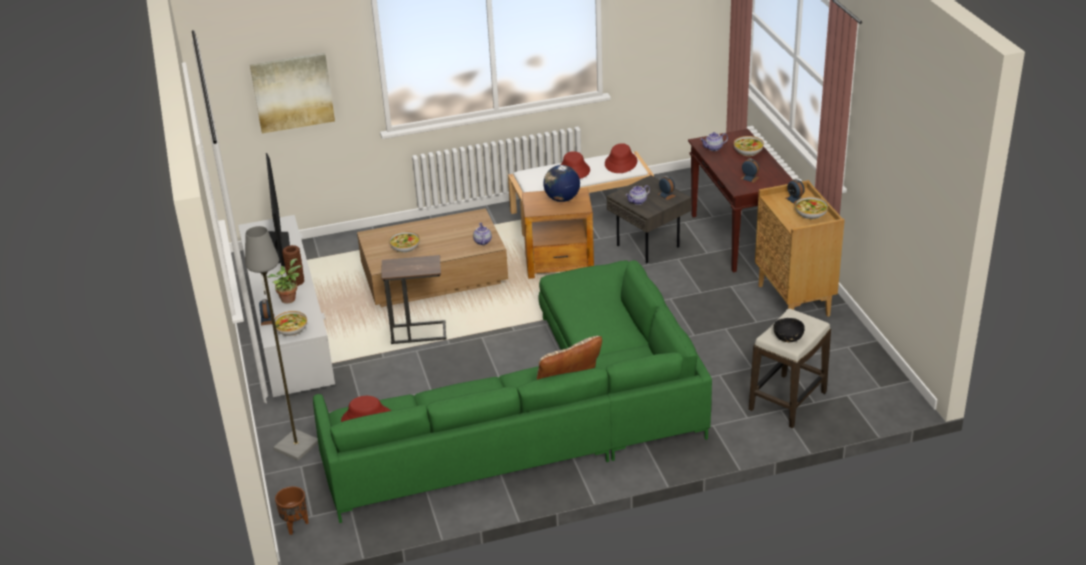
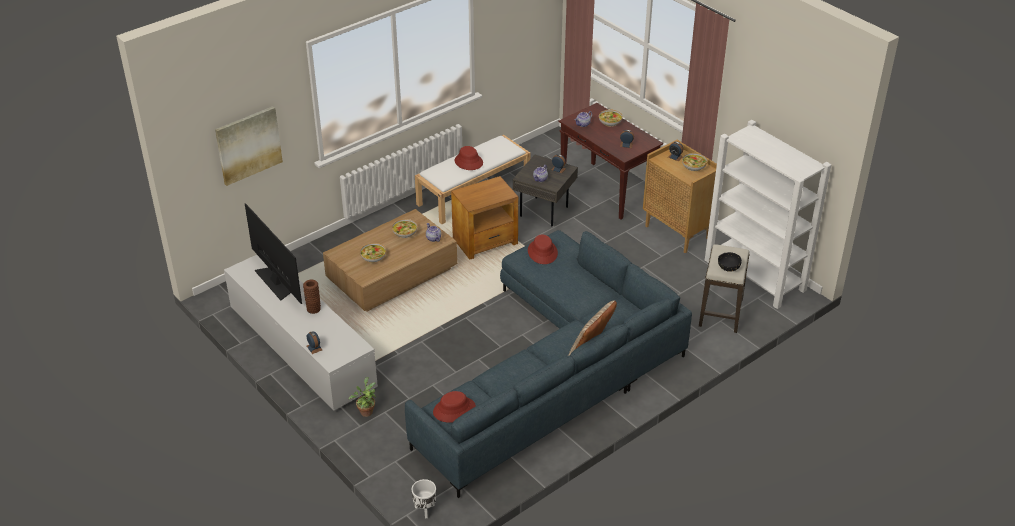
camera: 25 degrees left, 5 degrees up
(288, 298) = (318, 325): potted plant -> potted plant (366, 411)
(291, 329) = (340, 351): bowl -> bowl (404, 232)
(295, 525) = (425, 510): brown planter -> white planter
(297, 446) = (380, 446): grey floor lamp -> none
(418, 333) = (412, 326): brown side table -> none
(543, 416) = (555, 369): green sofa -> blue sofa
(562, 199) = (487, 190): globe -> none
(621, 163) = (501, 147): red hat -> red hat (542, 252)
(861, 368) = (755, 275): none -> white bookcase

